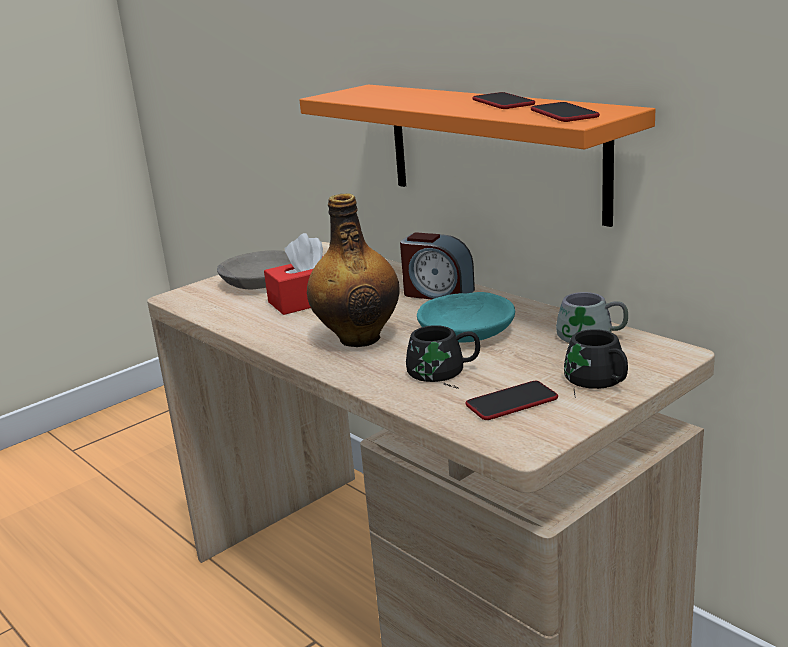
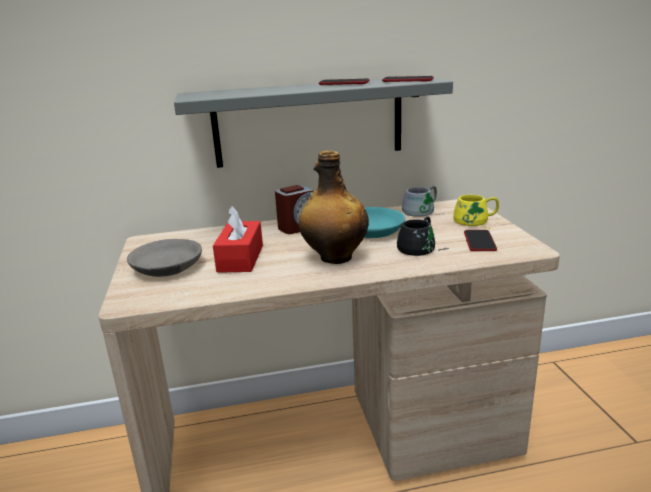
camera: 60 degrees left, 0 degrees up
(493, 150) = (309, 122): orange shelf -> grey shelf
(594, 381) = (476, 222): black mug -> yellow mug

